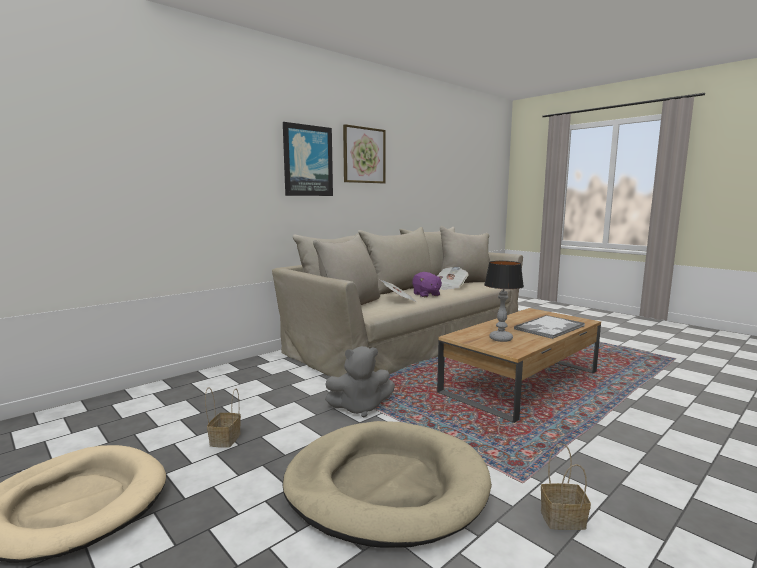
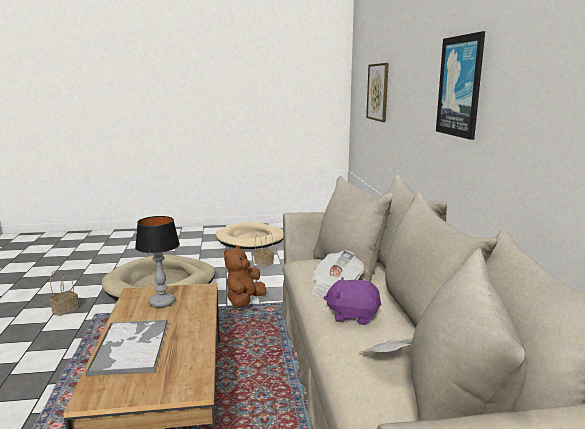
camera: 125 degrees right, 5 degrees up
(360, 408) = (244, 302): grey plush toy -> brown plush toy
(364, 155) = (526, 69): picture -> picture (378, 92)

